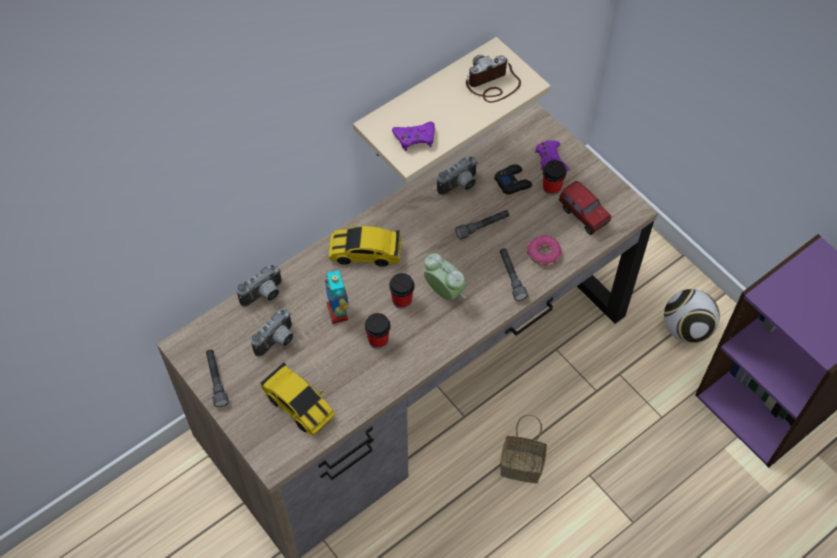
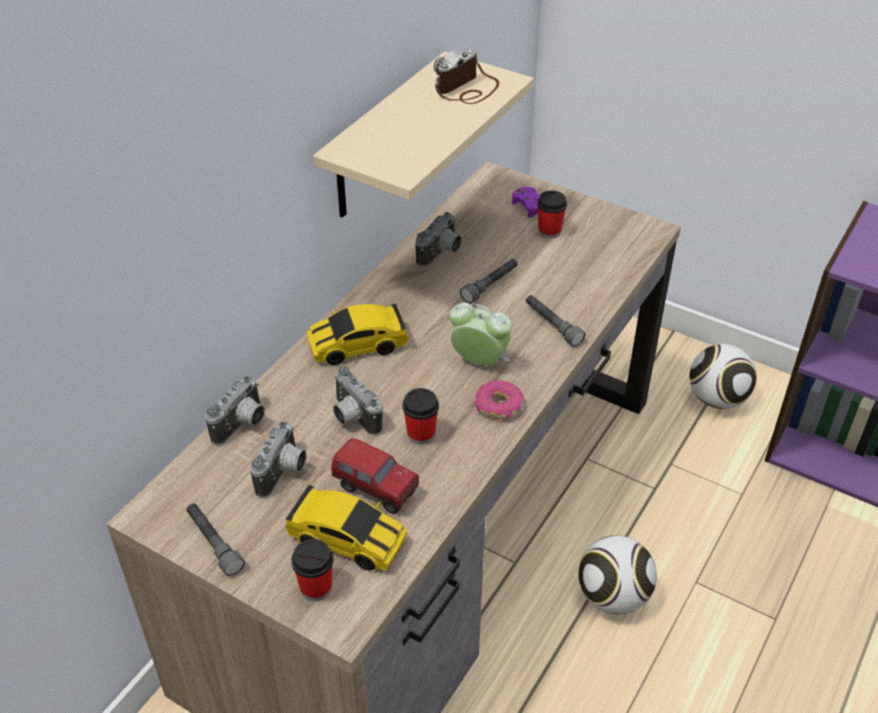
camera: 20 degrees left, 15 degrees down
(338, 312) = (352, 417): toy robot -> camera
(402, 300) = (430, 383): cup -> cup (316, 588)
(415, 138) = (400, 151): purple game controller -> none
(513, 182) = (502, 236): black game controller -> none
(523, 465) = (613, 596): basket -> football
(543, 254) = (577, 294): donut -> donut (499, 406)
(583, 216) = (600, 248): toy truck -> toy truck (376, 490)

